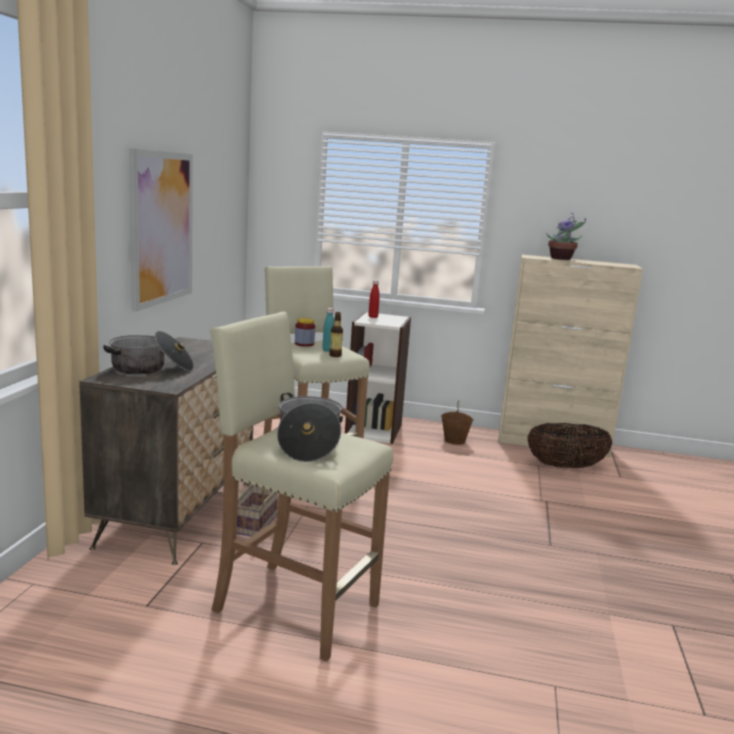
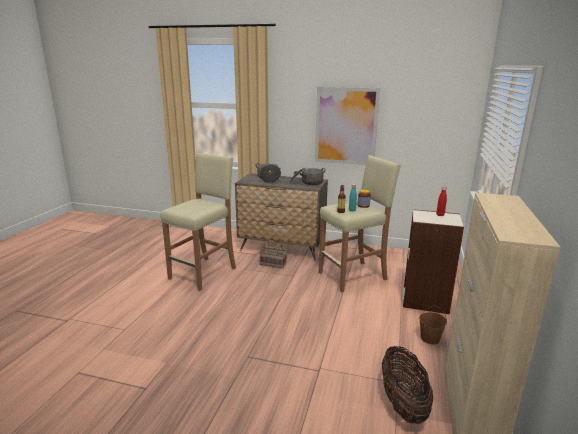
camera: 95 degrees right, 5 degrees up
(308, 443) = (196, 205): cooking pot -> cooking pot (307, 182)
(562, 258) = (512, 208): potted plant -> none

